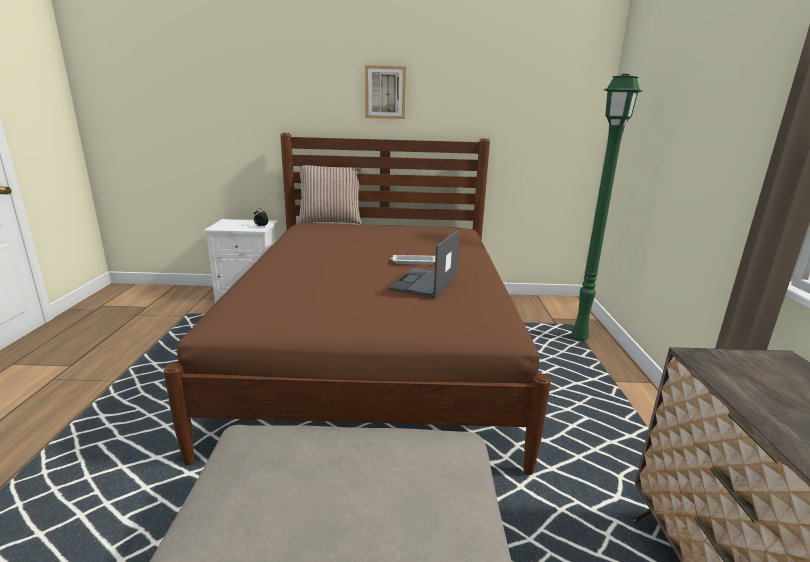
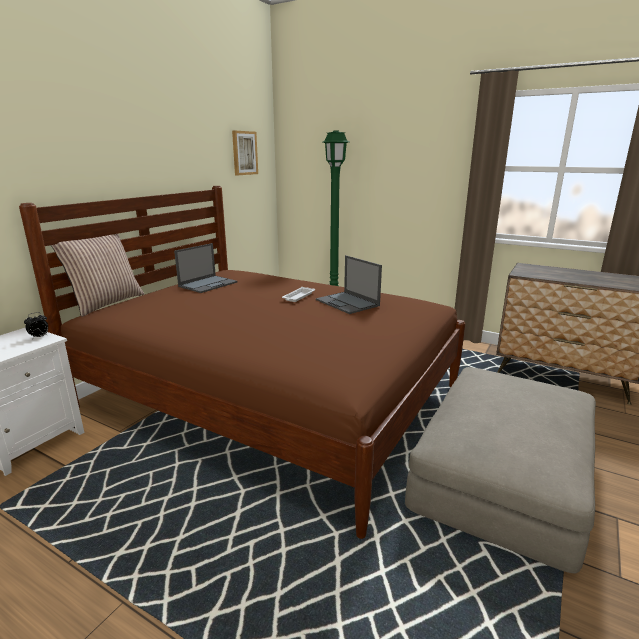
camera: 60 degrees left, 0 degrees up
(385, 92) = (126, 145): picture -> picture (244, 153)
(403, 230) = (208, 284): none -> laptop

